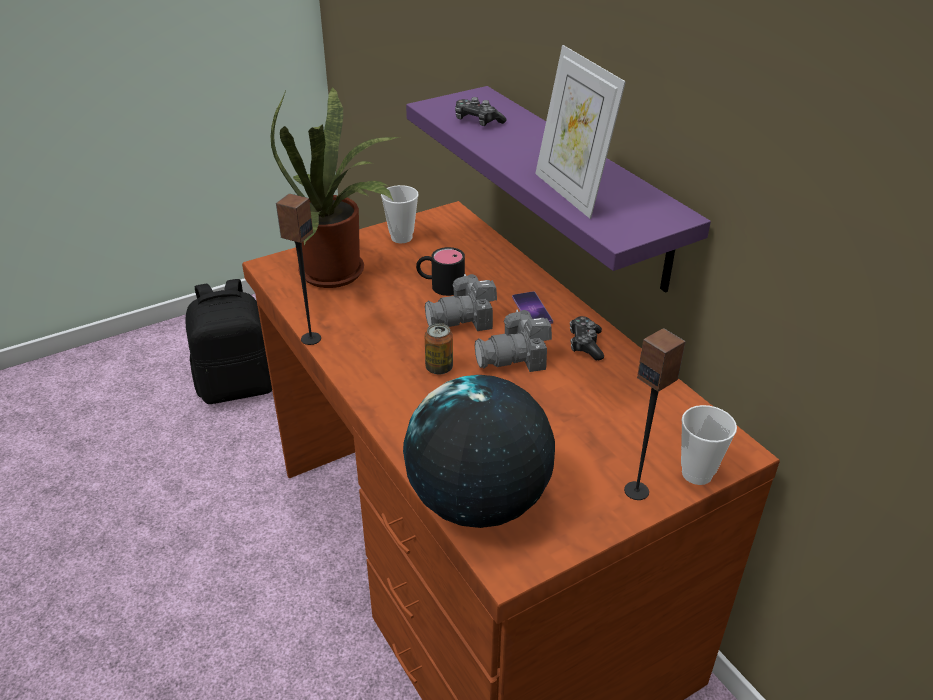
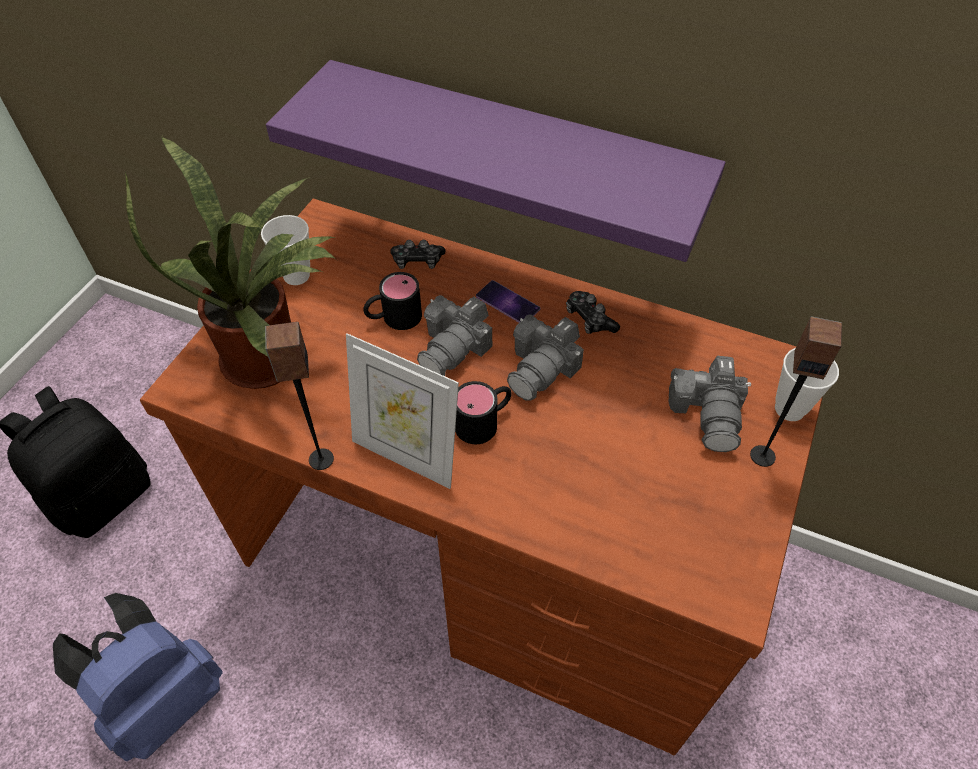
camera: 35 degrees left, 15 degrees up
(169, 528) = (164, 699): none -> blue backpack
(439, 368) = (484, 421): can -> black mug
(477, 121) = (376, 119): game controller -> game controller (417, 261)
(478, 503) = (654, 553): globe -> none
(571, 193) = (573, 183): picture frame -> picture frame (406, 455)
(619, 443) = (709, 414): none -> camera

